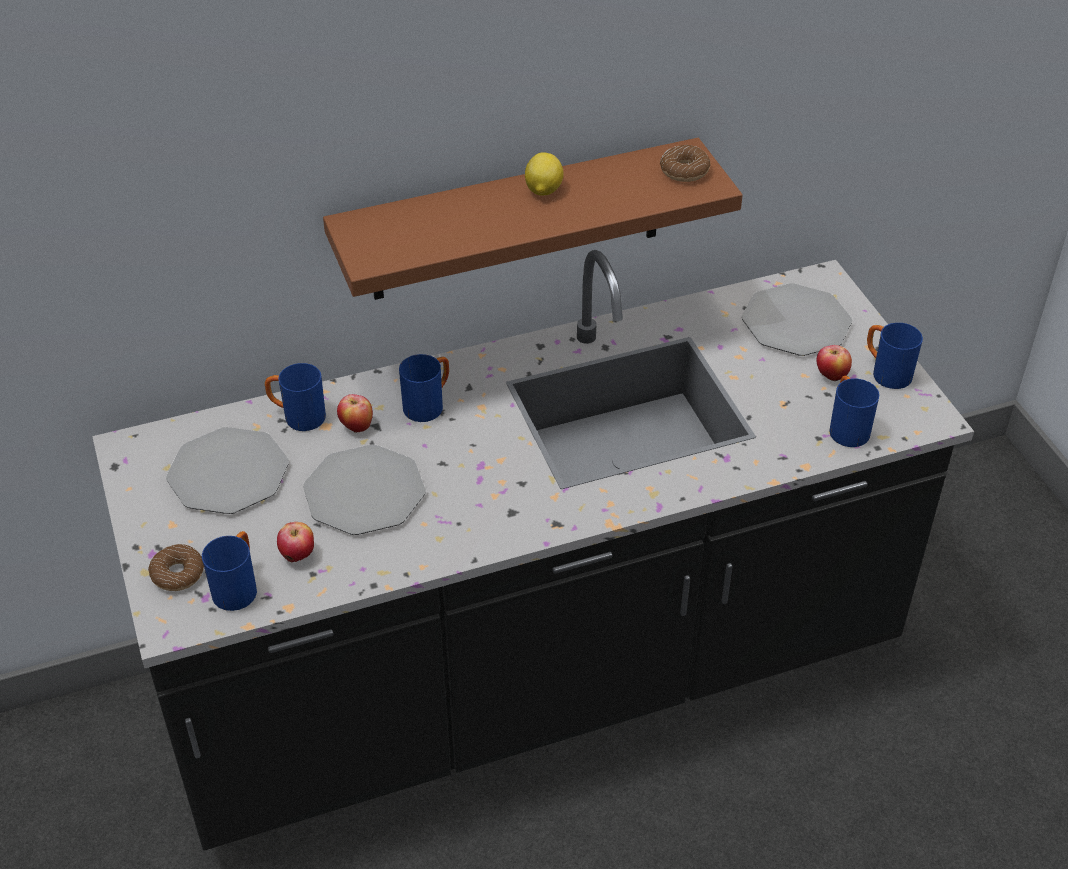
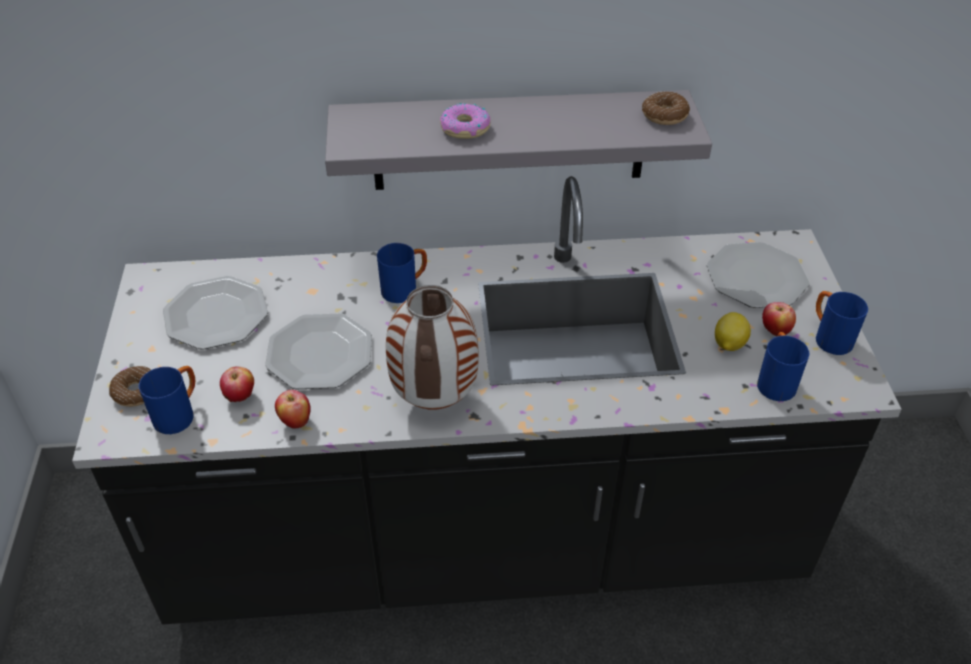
camera: 15 degrees right, 0 degrees up
(297, 417) = (292, 279): blue mug -> none
(356, 427) = (337, 296): apple -> apple (295, 421)
(484, 219) = (465, 128): none -> donut
(510, 517) = (436, 401): none -> vase
(517, 221) = (509, 140): brown shelf -> grey shelf
(543, 190) = (528, 112): lemon -> lemon (728, 344)

